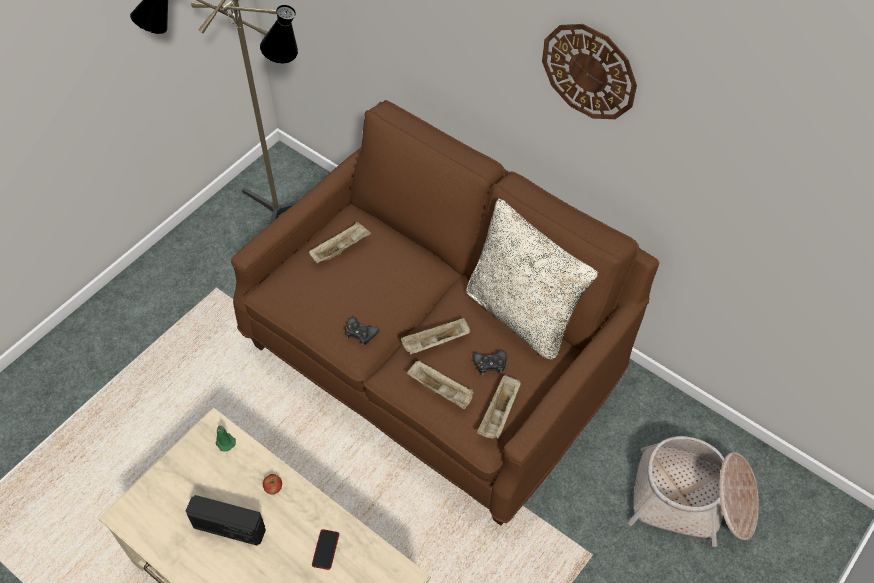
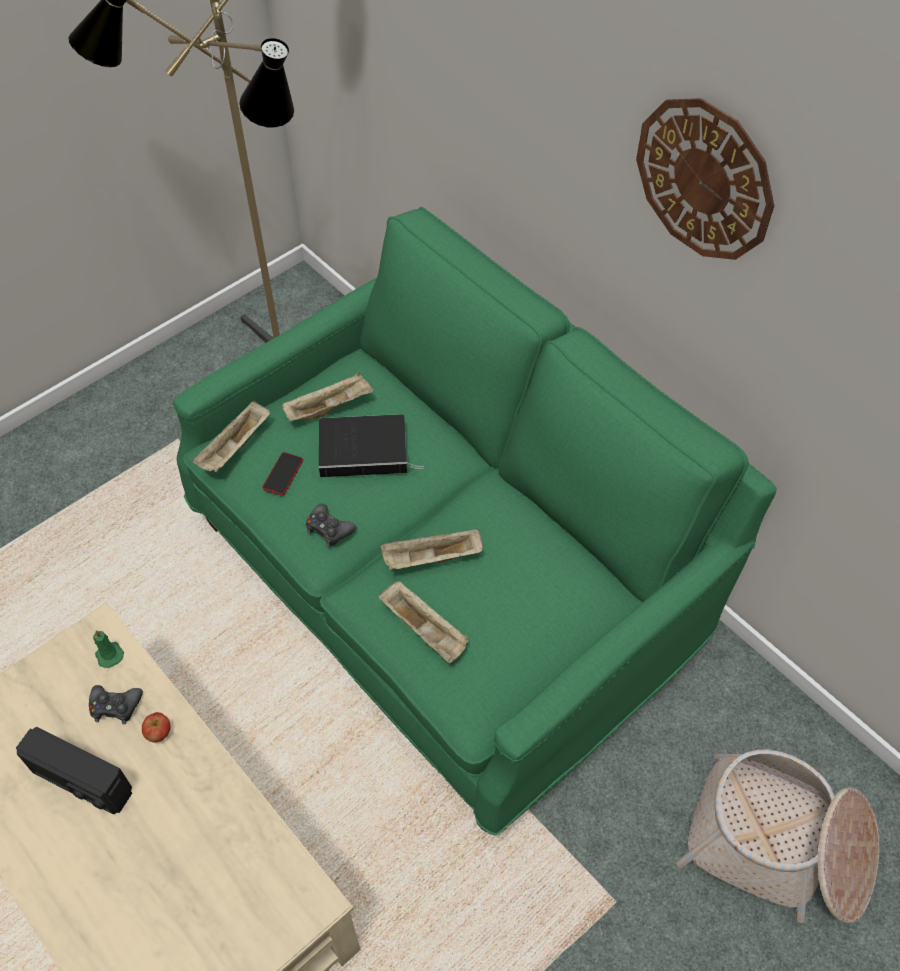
camera: 10 degrees right, 0 degrees up
(325, 549) = (209, 838): phone -> phone (283, 474)
(373, 275) = (366, 449): none -> book
(437, 359) = (450, 579): brown sofa -> green sofa
(490, 364) = (503, 602): black game controller -> black game controller (115, 706)
(499, 414) = (501, 678): beige tray -> beige tray (235, 448)
(521, 317) = (563, 541): beige pillow -> none

